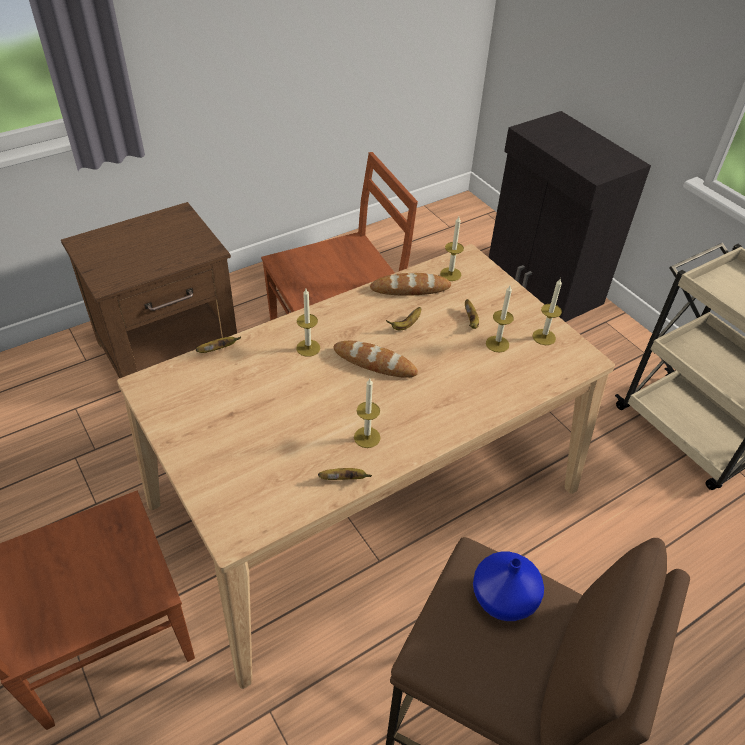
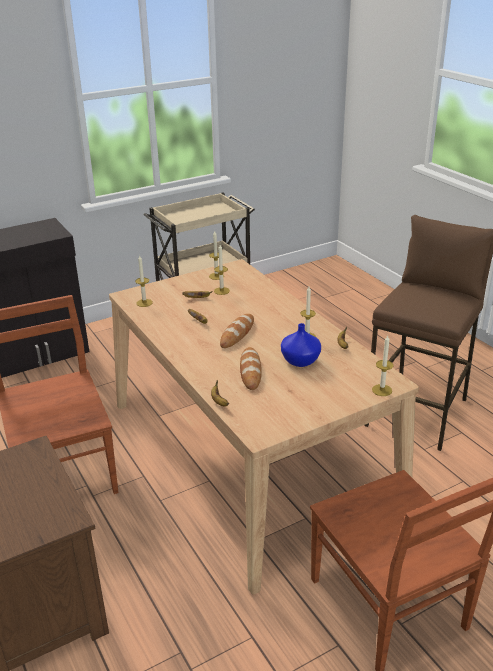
camera: 85 degrees left, 15 degrees down
(308, 348) = (220, 360): candle -> candle (382, 390)
(410, 288) = (158, 318): bread -> bread (250, 371)
(505, 598) = (412, 298): blue vase -> blue vase (300, 360)

